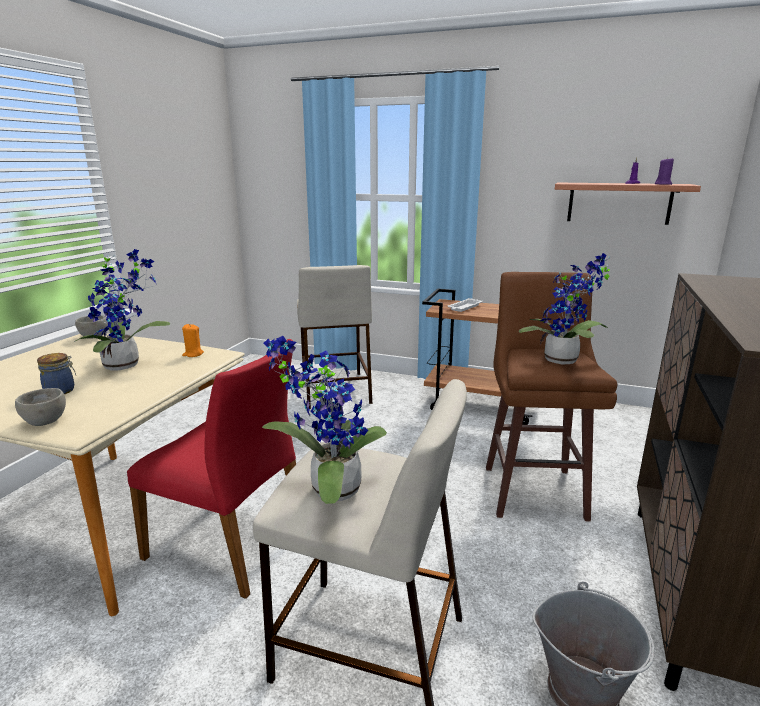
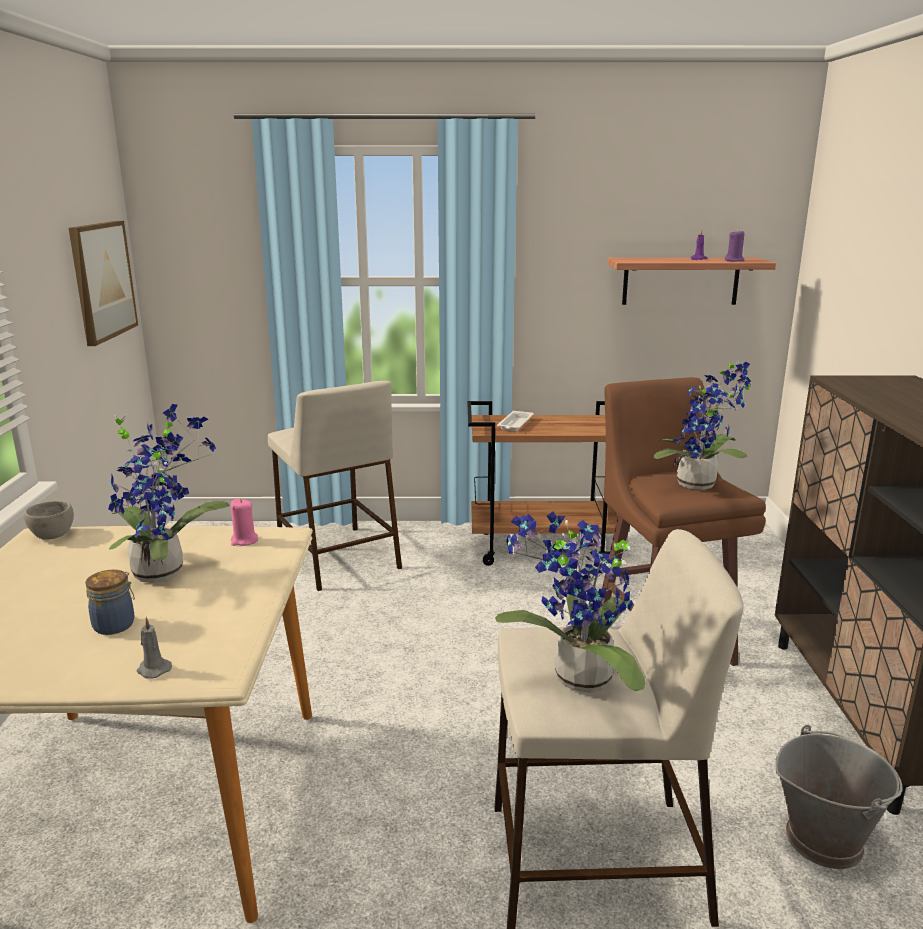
camera: 20 degrees left, 0 degrees up
(46, 421) = (153, 669): grey bowl -> grey candle
(193, 354) = (244, 541): orange candle -> pink candle
(202, 189) = (102, 280): none -> picture
(231, 543) = (344, 791): red chair -> none

